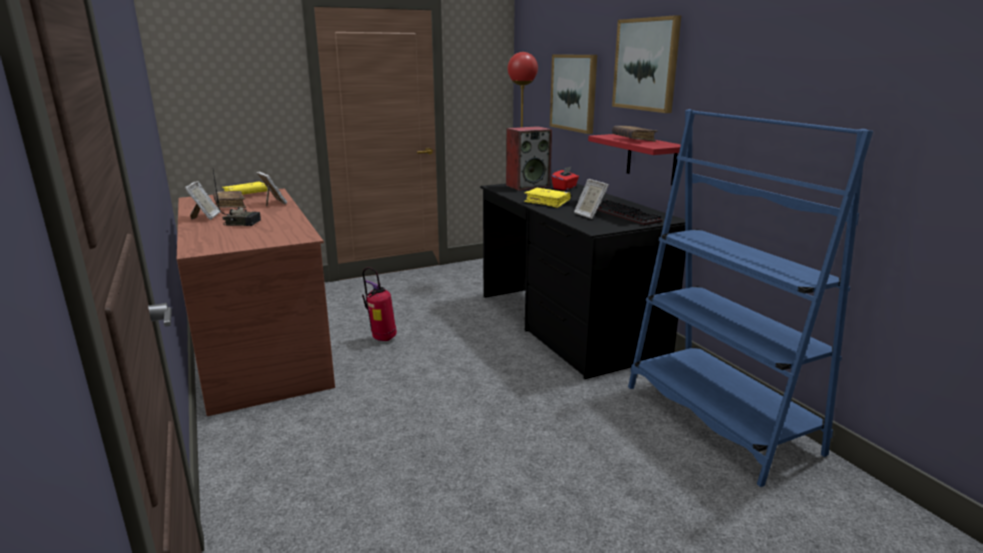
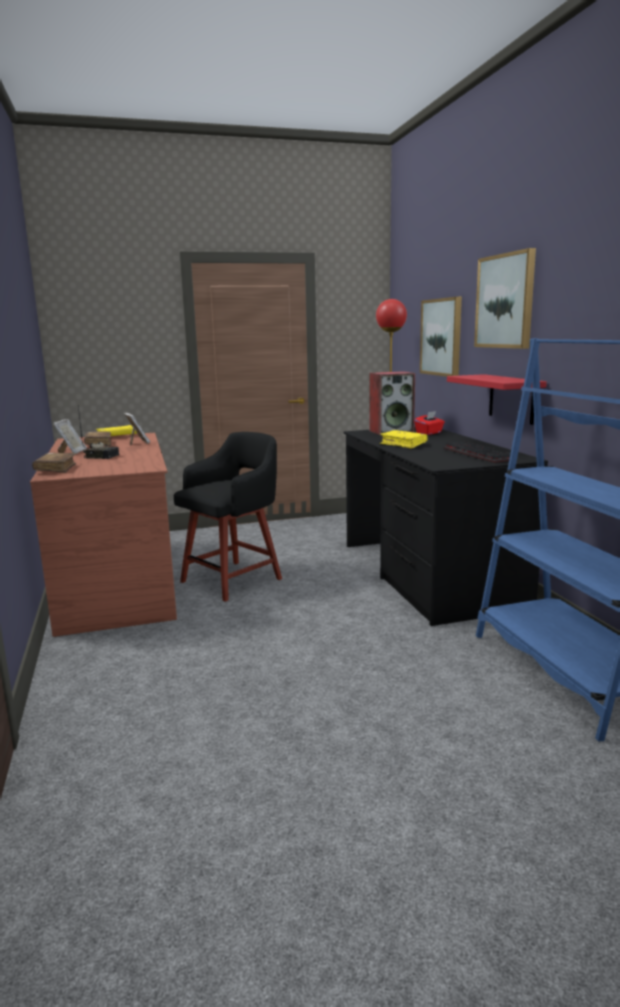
camera: 10 degrees right, 5 degrees down
(382, 339) = (234, 579): fire extinguisher -> black stool
(589, 215) = (440, 455): picture frame -> none
(633, 139) = (490, 377): brown book -> brown book (56, 469)

